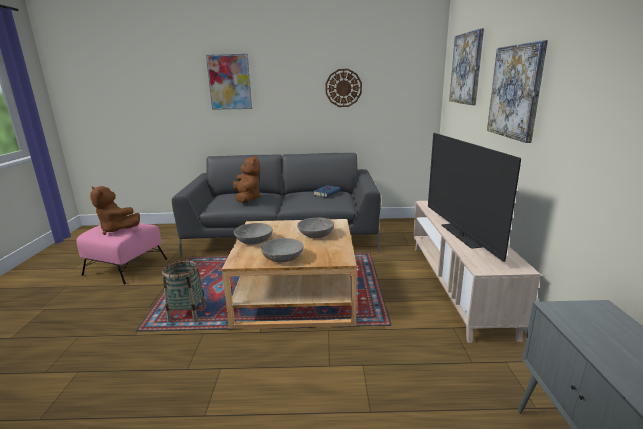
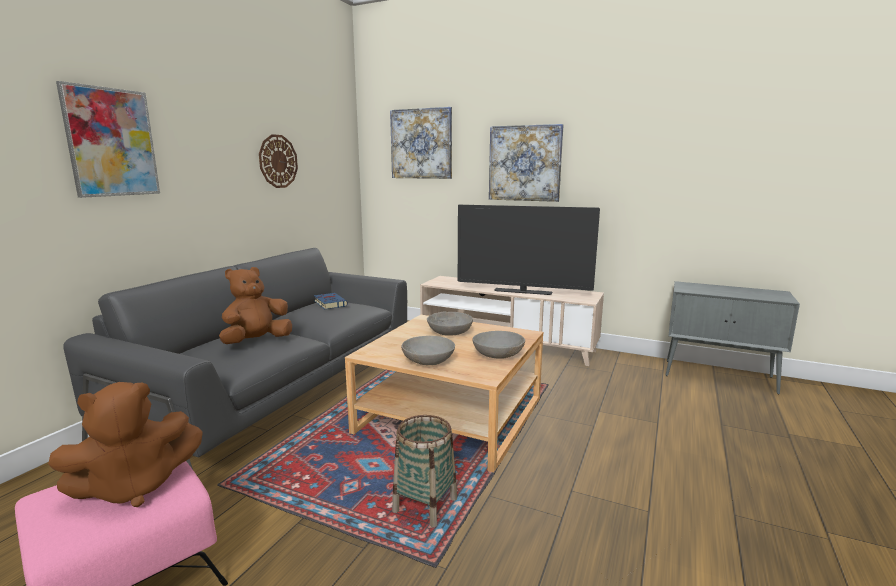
camera: 65 degrees left, 5 degrees down
(247, 198) = (256, 341): brown plush toy -> brown plush toy turned 60 degrees counterclockwise

